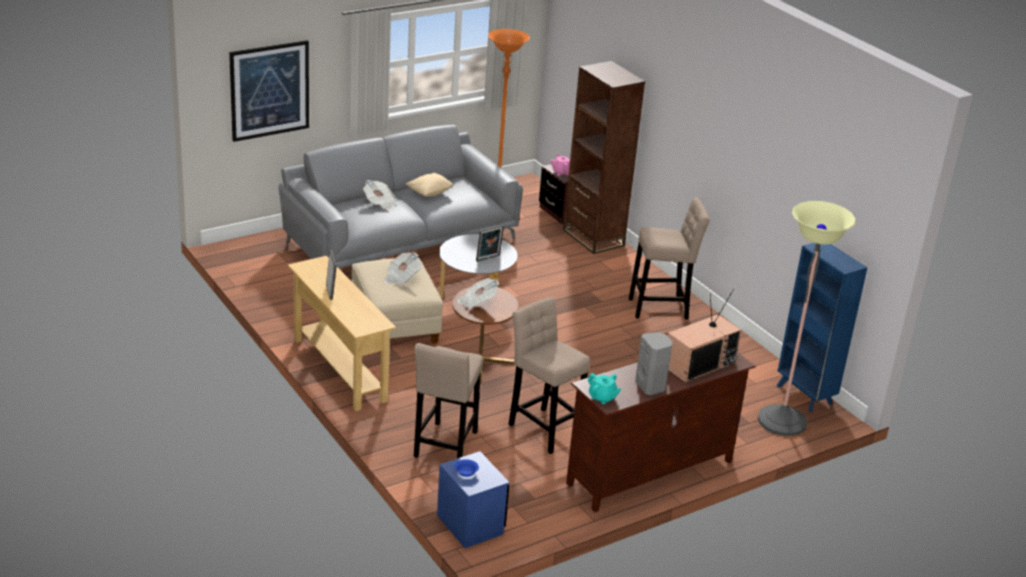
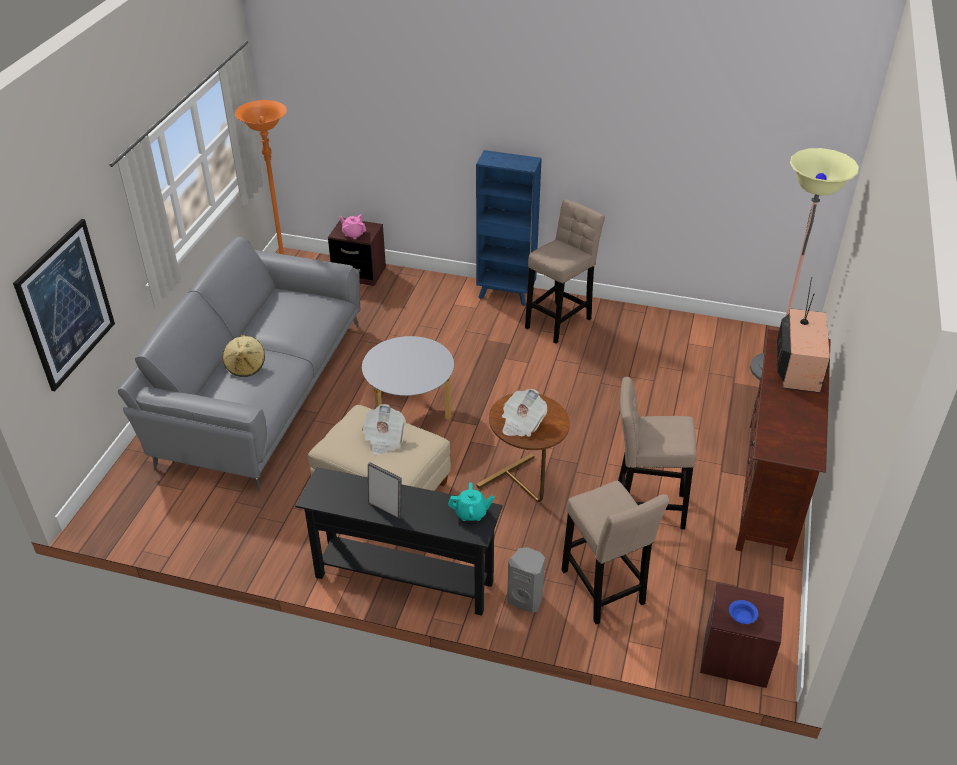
camera: 40 degrees left, 10 degrees up
(339, 370) = (404, 580): beige console table -> black console table
(379, 203) = (246, 366): newspaper -> beige hat
(429, 193) = (275, 325): beige pillow -> none
(470, 525) = (735, 658): blue nightstand -> brown nightstand
(488, 259) = (425, 364): picture frame -> none
(593, 238) = (417, 284): brown bookcase -> none
(602, 397) = (797, 455): turquoise teapot -> turquoise teapot (471, 513)
(651, 386) = (807, 415): grey speaker -> grey speaker (526, 599)
(805, 395) = (755, 335): blue bookcase -> blue bookcase (506, 294)

